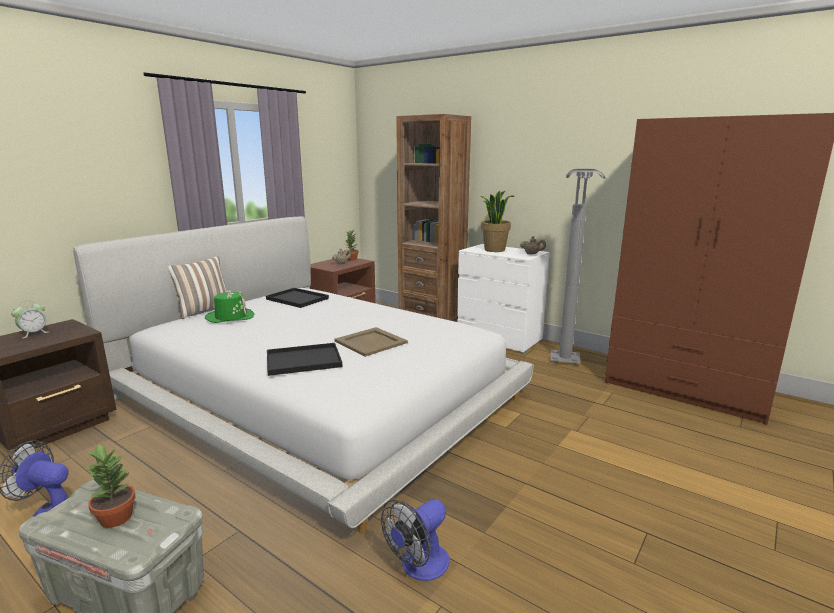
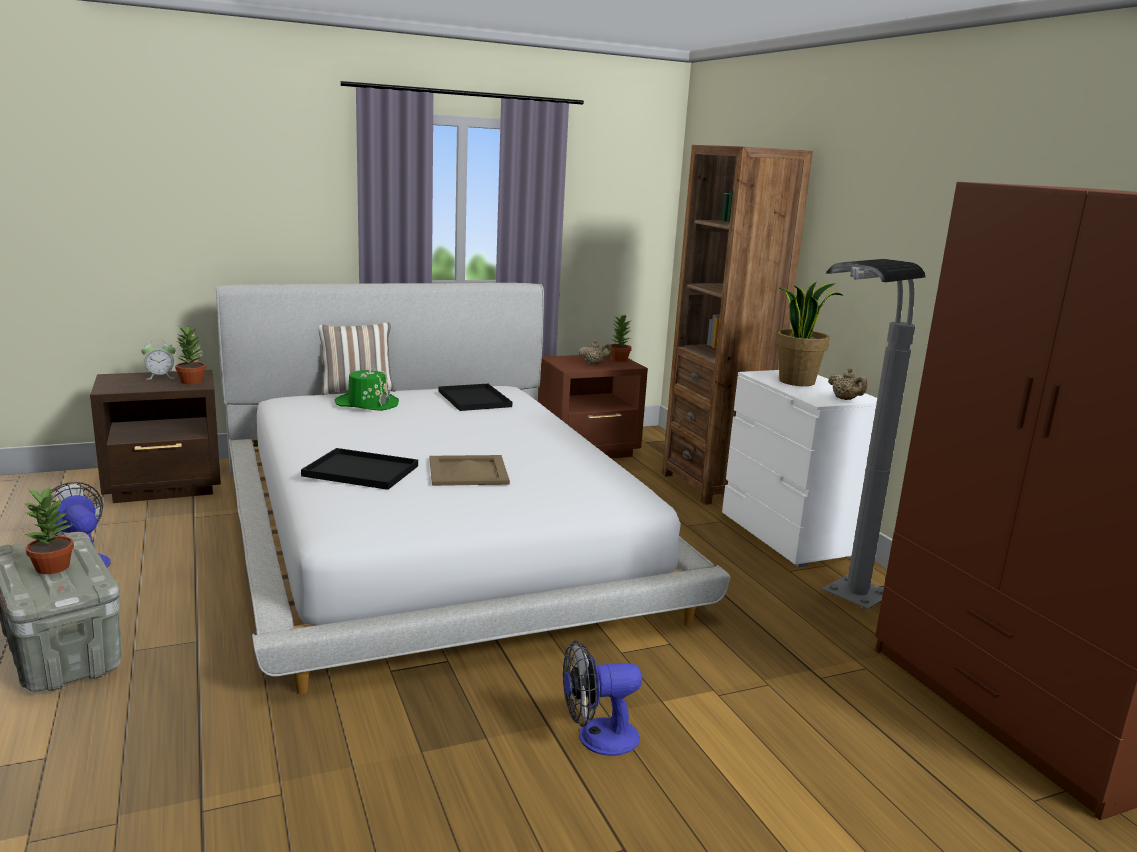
camera: 30 degrees right, 0 degrees up
(70, 331) = (191, 381): none -> potted plant
(419, 567) = (309, 749): fan -> fan (597, 738)

